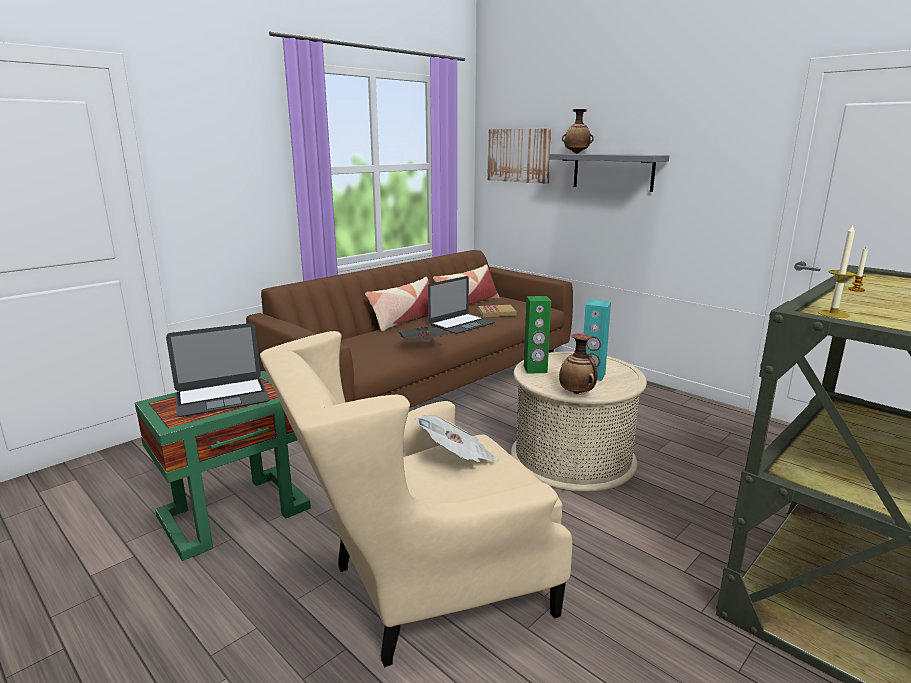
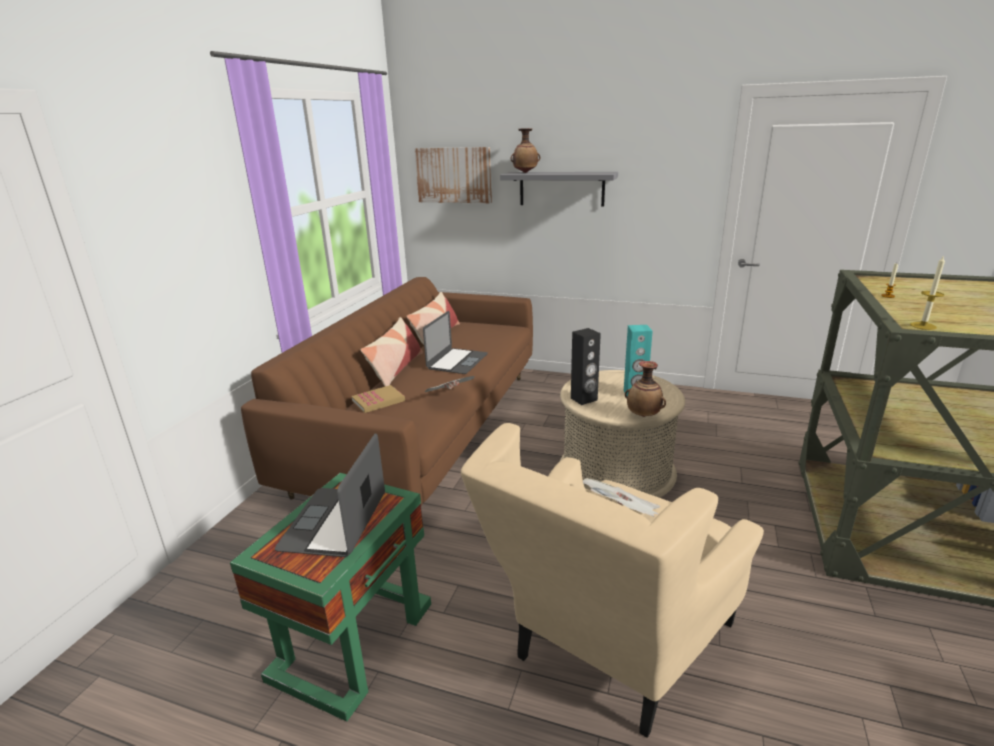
camera: 25 degrees left, 5 degrees up
(222, 397) = (334, 521): laptop -> laptop turned 150 degrees clockwise
(496, 313) = (476, 341): book -> book (378, 401)
(535, 370) = (584, 399): green speaker -> black speaker

